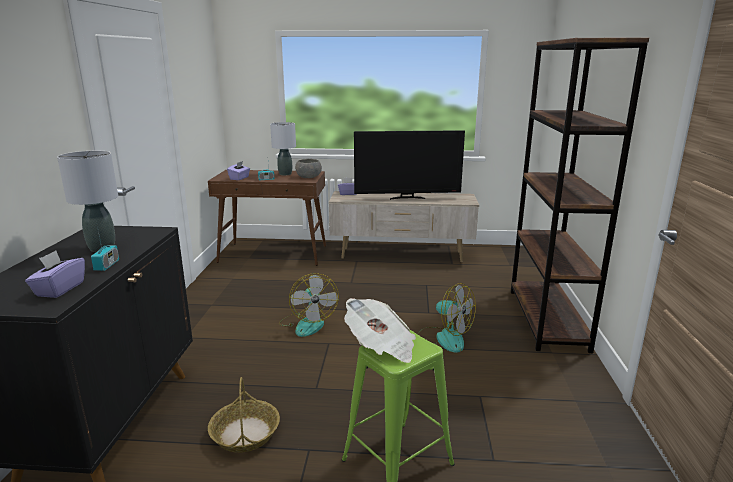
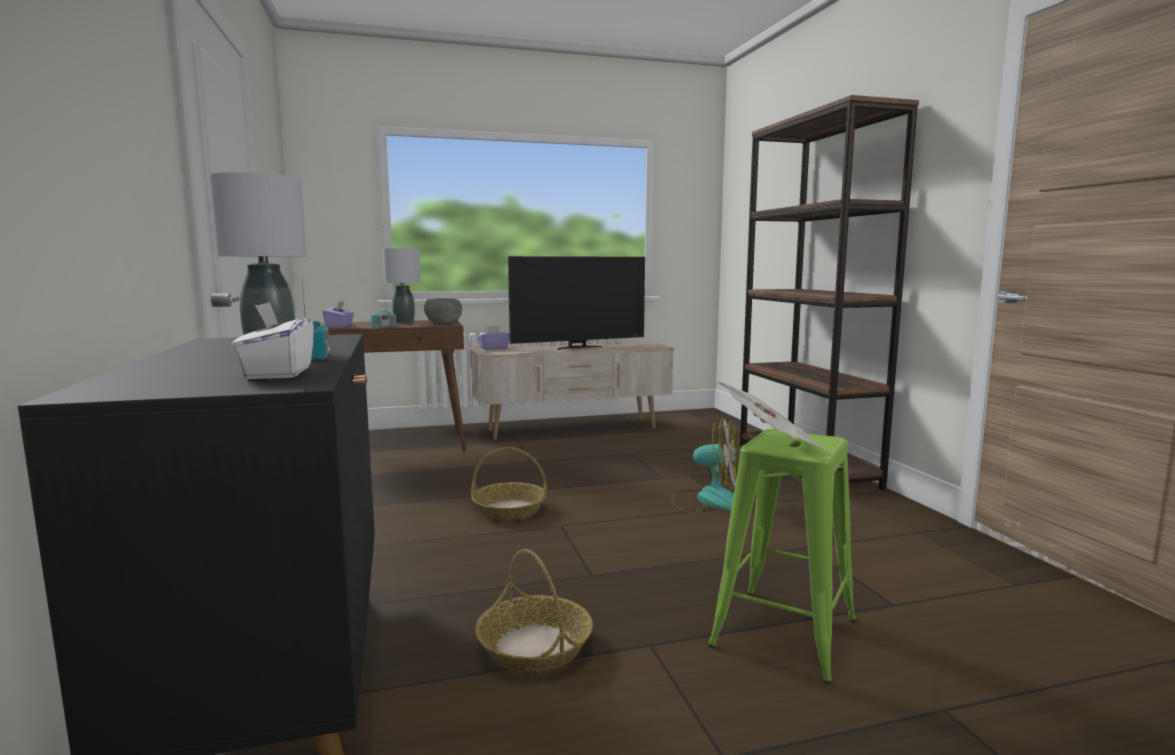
camera: 20 degrees left, 10 degrees down
(59, 289) = (278, 373): purple tissue box -> white tissue box
(307, 323) = (510, 509): fan -> basket

